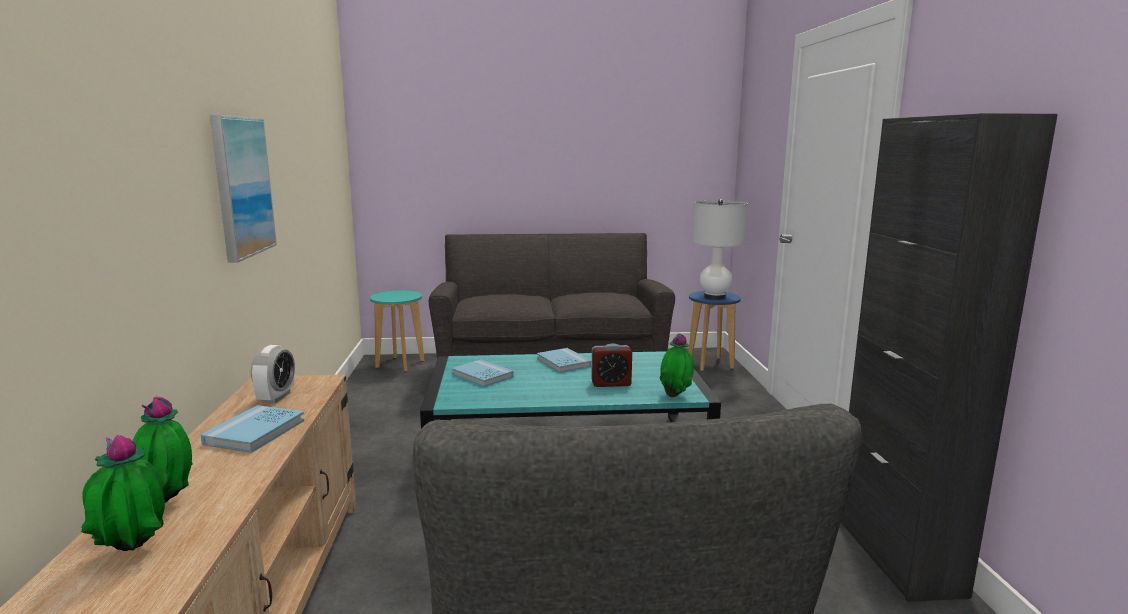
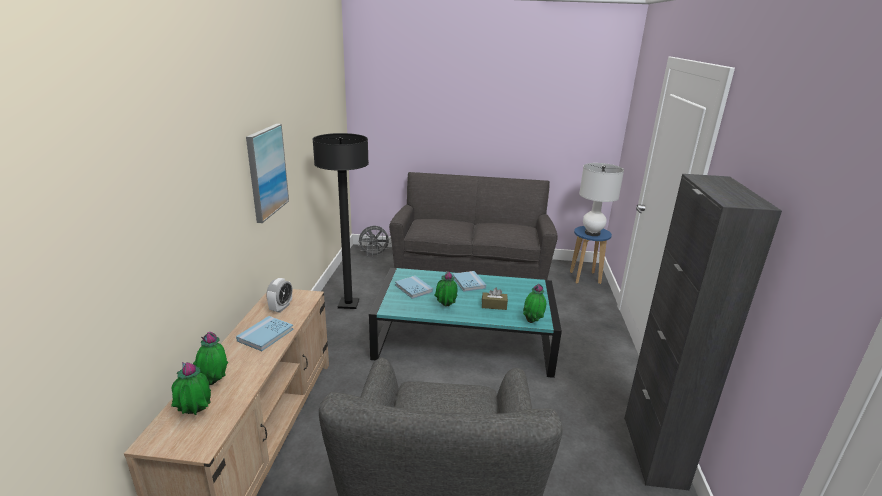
camera: 10 degrees right, 10 degrees up
(372, 425) = (348, 304): none -> black floor lamp
(400, 364) = (374, 255): turquoise stool -> grey fan
(539, 391) = (445, 307): none -> potted plant
(611, 383) = (494, 305): alarm clock -> brown tissue box

